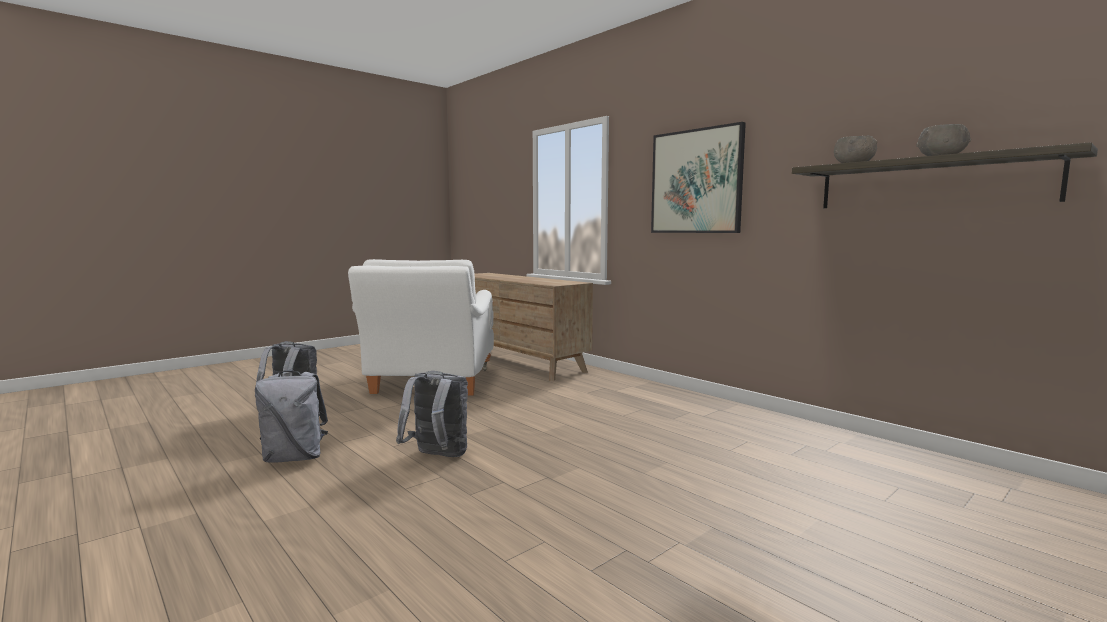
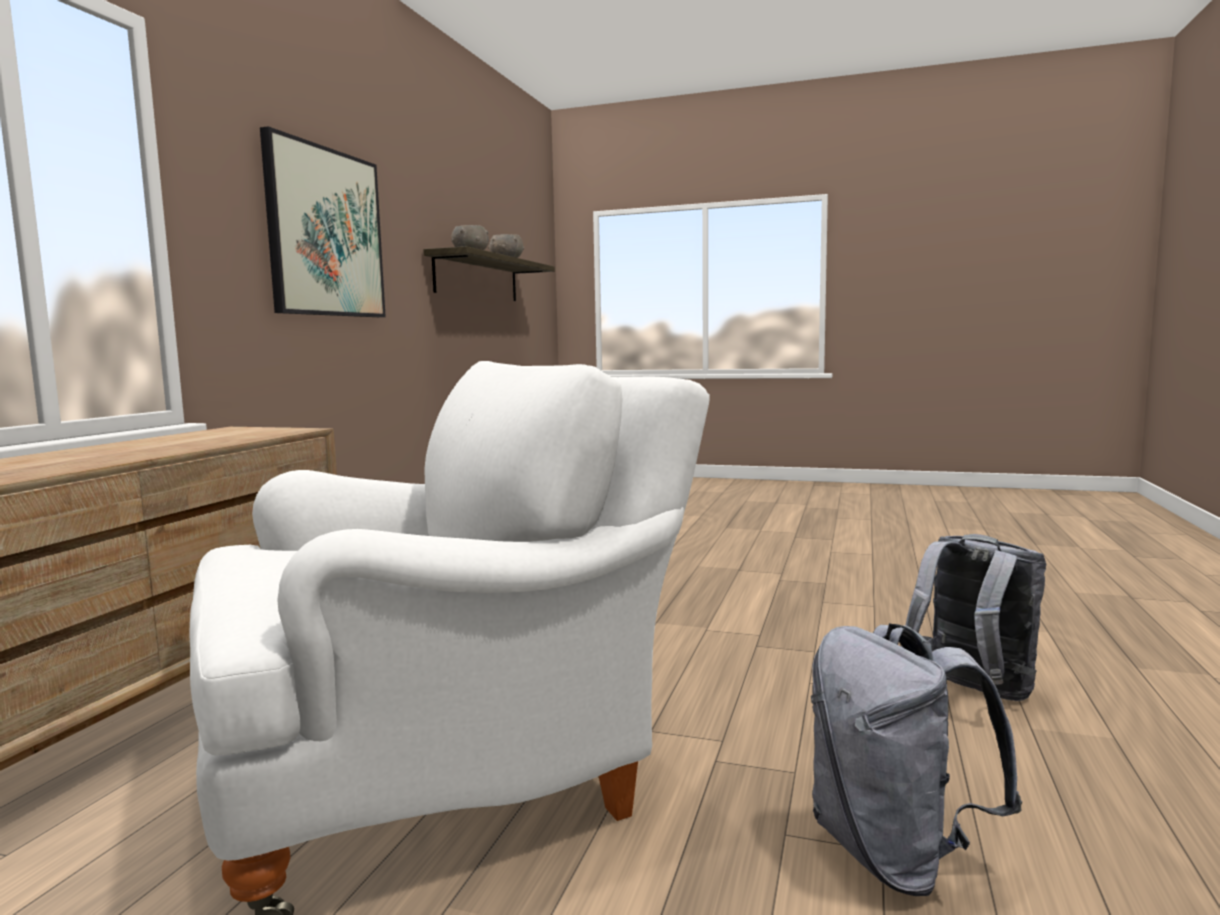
camera: 120 degrees left, 0 degrees up
(437, 457) = (789, 618): grey backpack -> none

